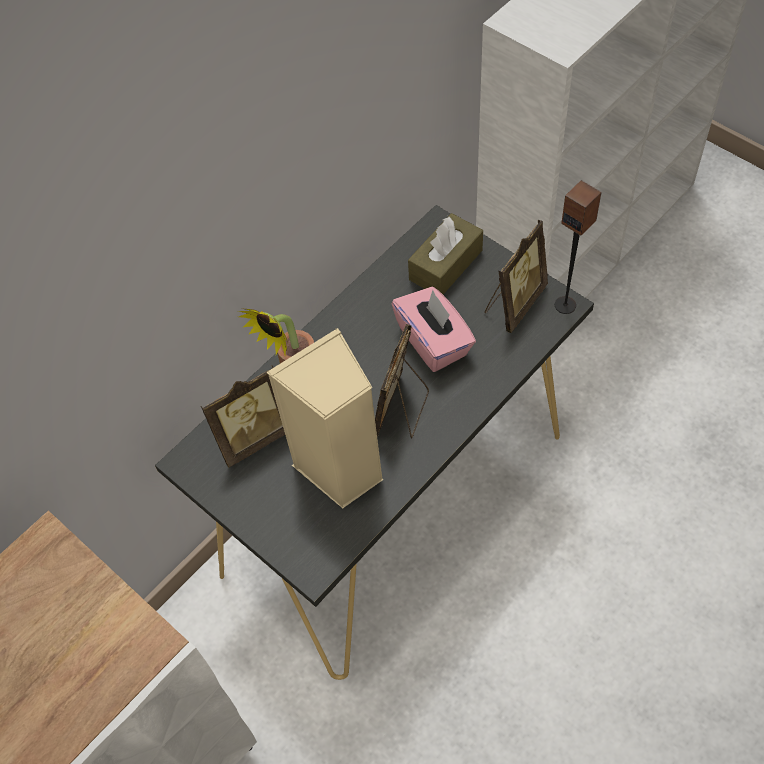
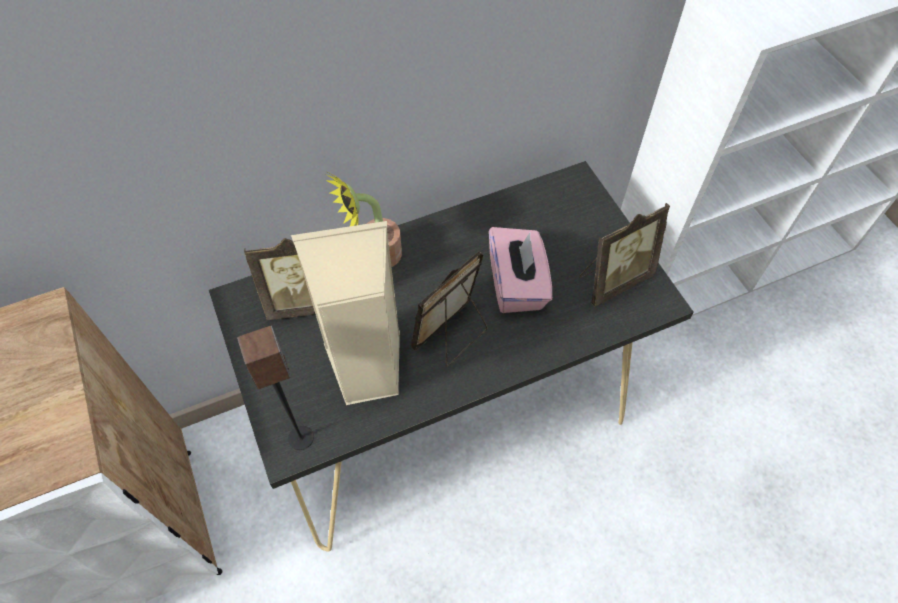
camera: 20 degrees right, 0 degrees up
(445, 265) = (565, 218): brown tissue box -> none
(565, 305) = (663, 302): speaker -> speaker (301, 437)

